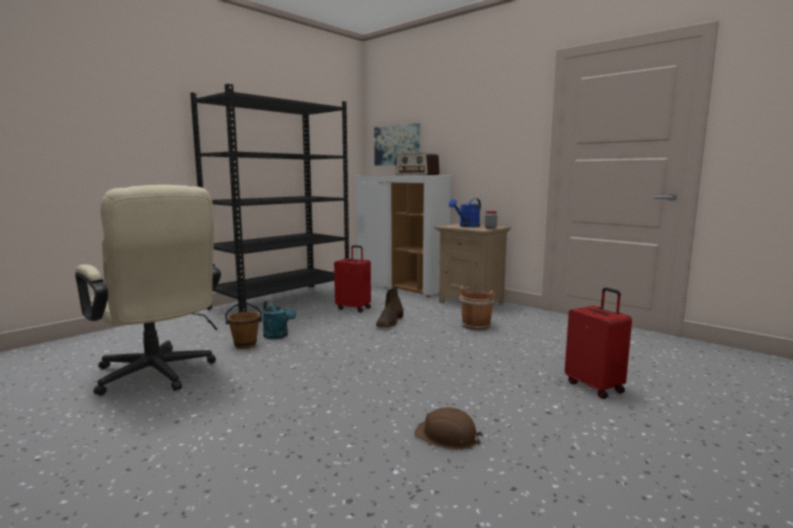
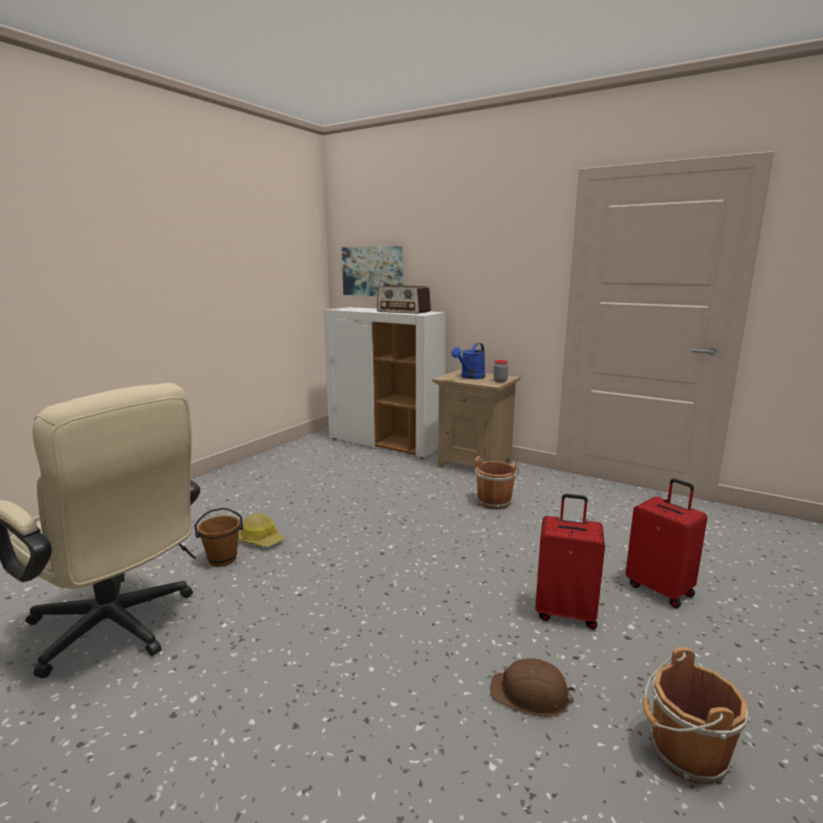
camera: 10 degrees left, 5 degrees up
(278, 336) = (261, 539): turquoise watering can -> hard hat
(282, 302) = (245, 479): black bookcase -> none
(354, 308) = (340, 483): red suitcase -> red suitcase (565, 612)
(390, 322) = (392, 504): brown boot -> none
(559, 482) = (684, 753): none -> brown bucket

